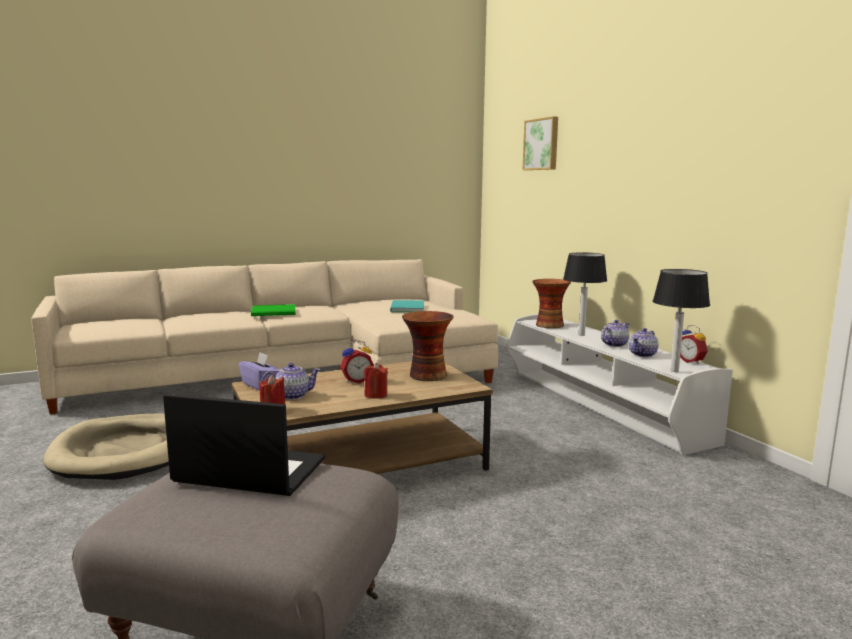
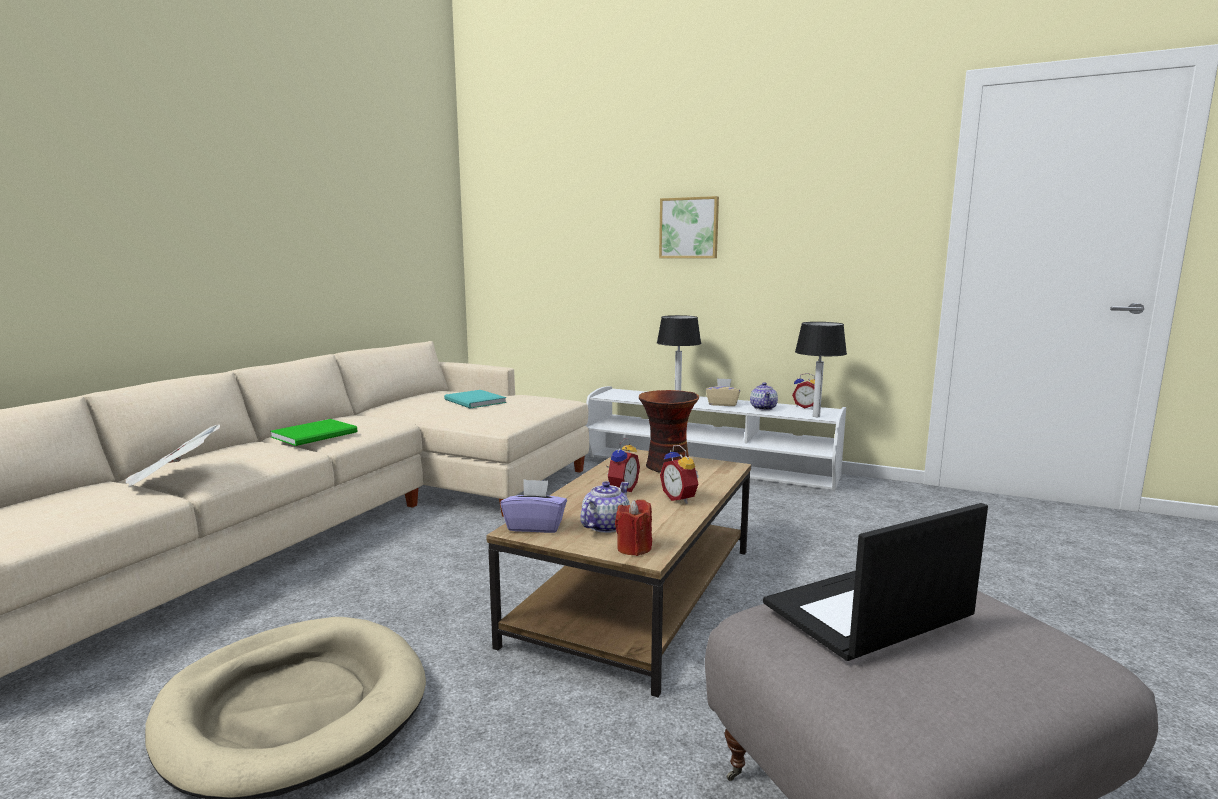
camera: 40 degrees left, 0 degrees up
(172, 321) = (173, 479): none -> newspaper
(376, 395) = (681, 498): red candle -> alarm clock
(542, 144) = (569, 202): picture -> picture (689, 228)
(549, 325) = (628, 396): vase -> none
(614, 344) = (722, 404): teapot -> beige tissue box

